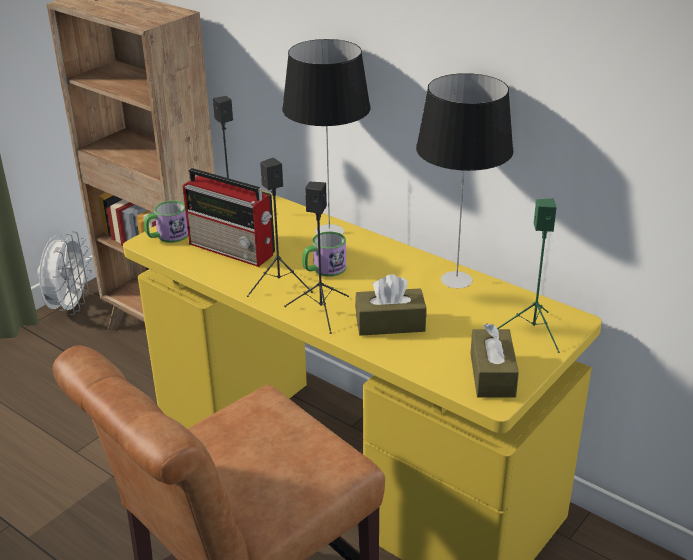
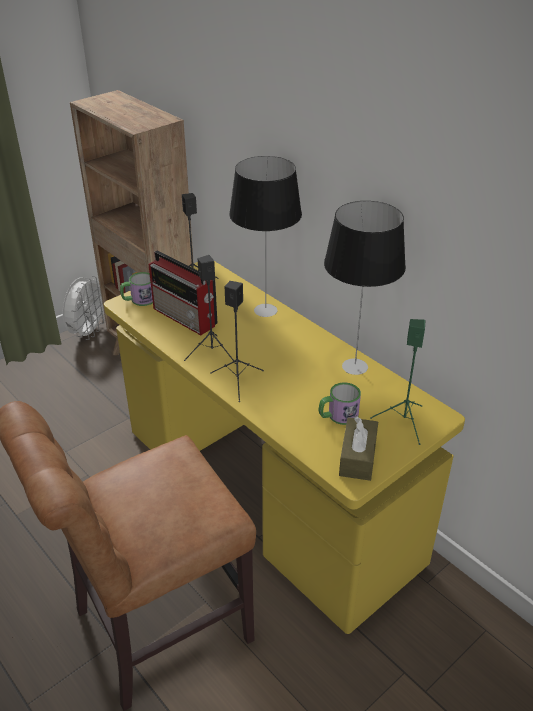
camera: 10 degrees right, 5 degrees up
(324, 269) = (251, 344): mug -> mug (338, 416)
(390, 323) = (289, 399): brown tissue box -> none

